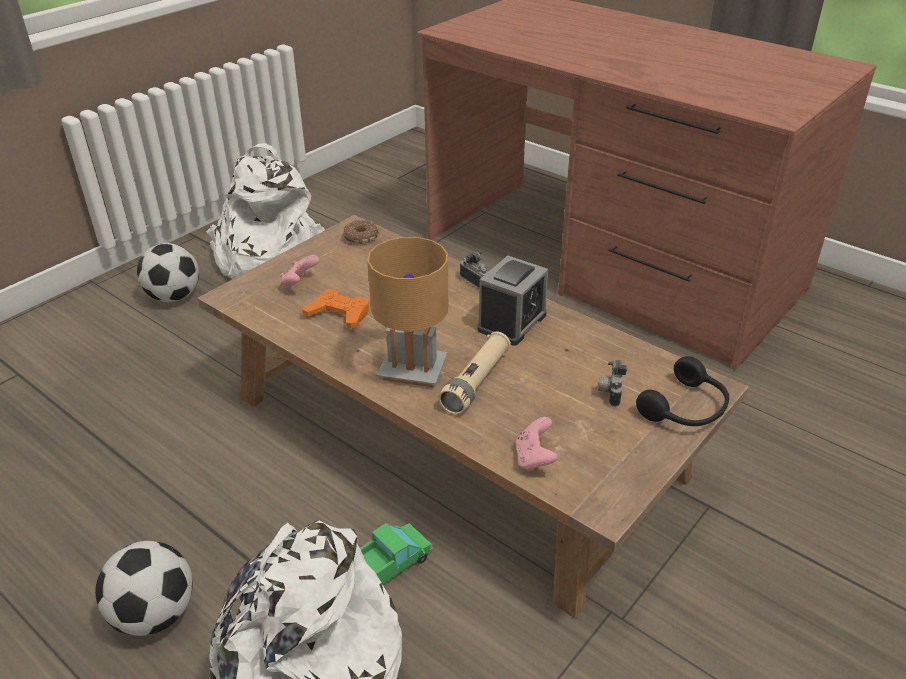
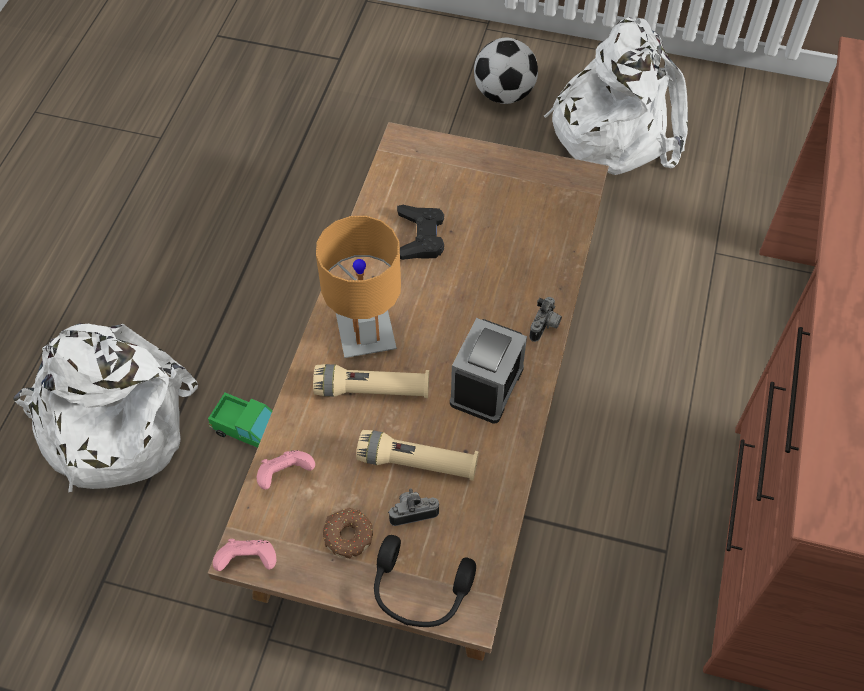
camera: 65 degrees right, 20 degrees up
(155, 614) = (144, 299): football -> none
(299, 284) = (451, 183): pink game controller -> pink game controller (249, 562)
(338, 314) = (420, 237): orange game controller -> black game controller
(360, 237) = (565, 191): donut -> donut (347, 535)
(512, 322) = (486, 386): alarm clock -> alarm clock turned 75 degrees counterclockwise
(564, 377) = (417, 463): none -> beige flashlight

